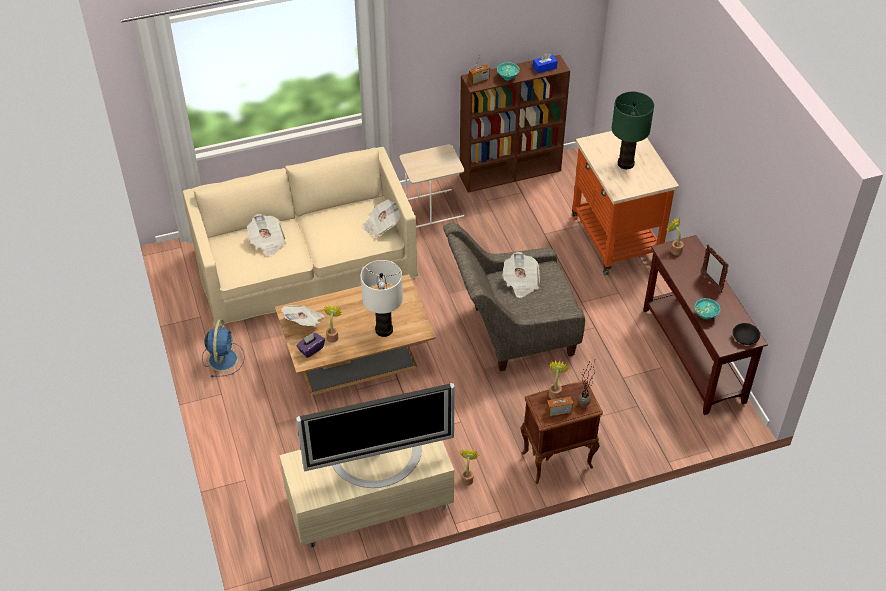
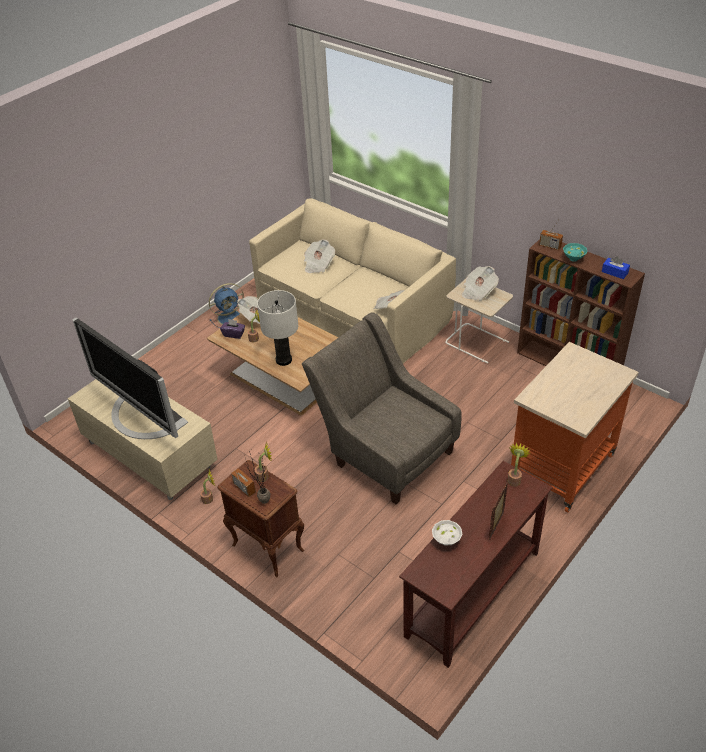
camera: 60 degrees right, 5 degrees down
(520, 282) = (400, 409): newspaper -> newspaper (478, 291)
(625, 163) = (574, 386): green table lamp -> none
(706, 315) = (447, 541): turquoise bowl -> white bowl
(745, 337) = (443, 585): black bowl -> none

